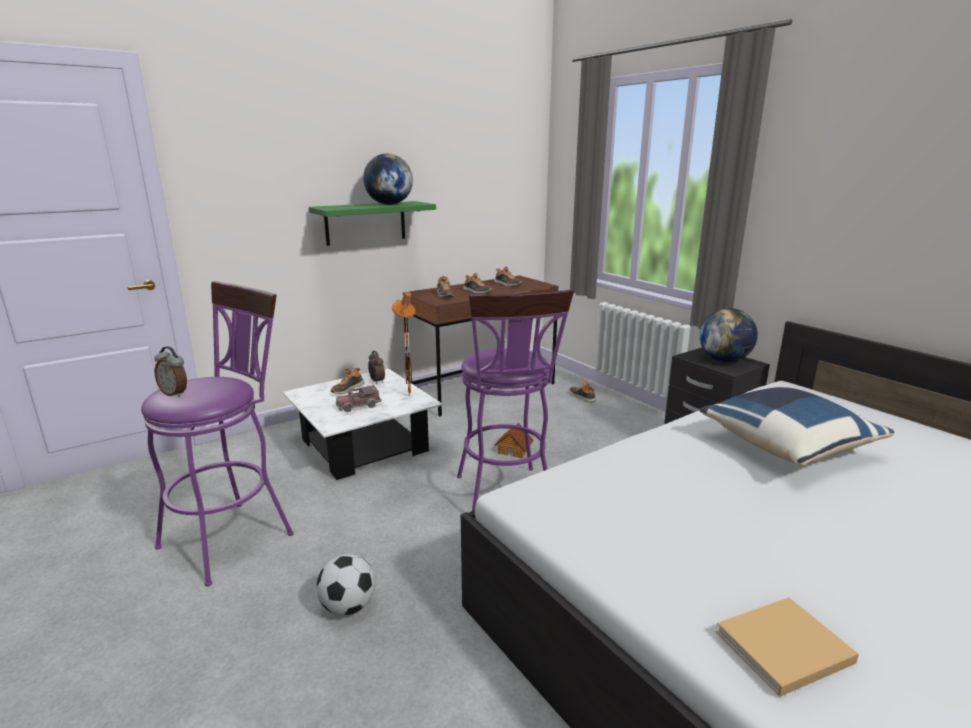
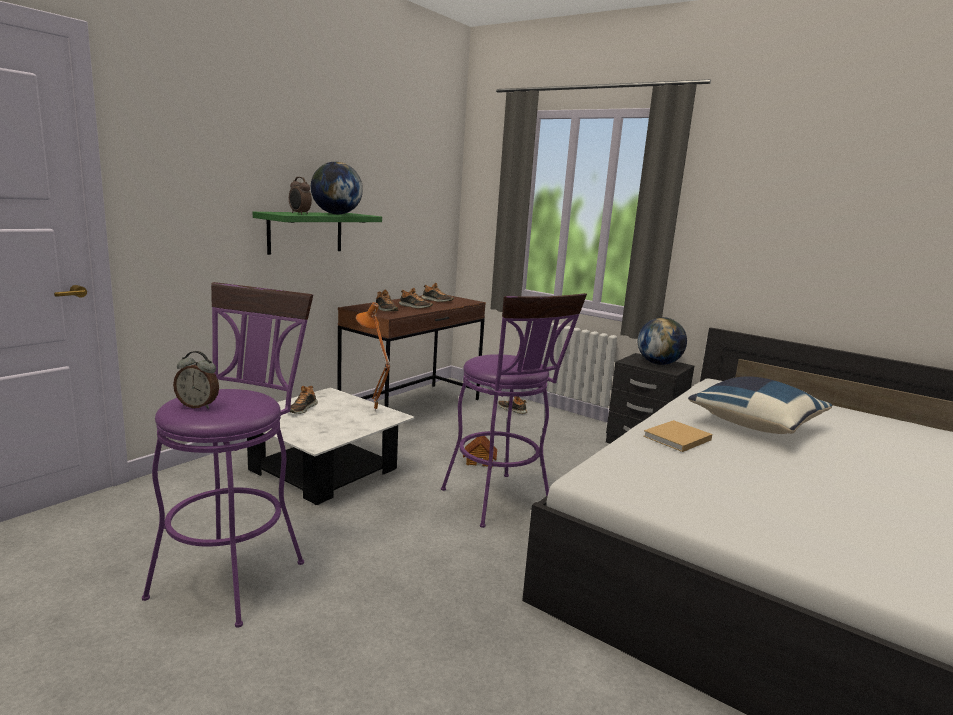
camera: 20 degrees left, 5 degrees down
(348, 607) = (412, 620): football -> none
(358, 406) = (329, 424): toy truck -> none
(376, 381) = (329, 400): alarm clock -> alarm clock (299, 214)
(780, 648) = (868, 557): beige book -> beige book (676, 438)

